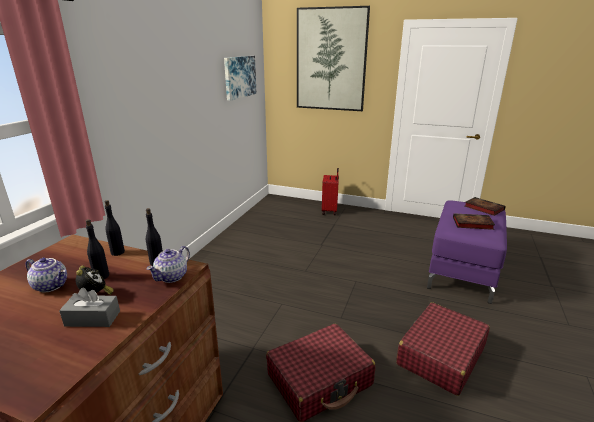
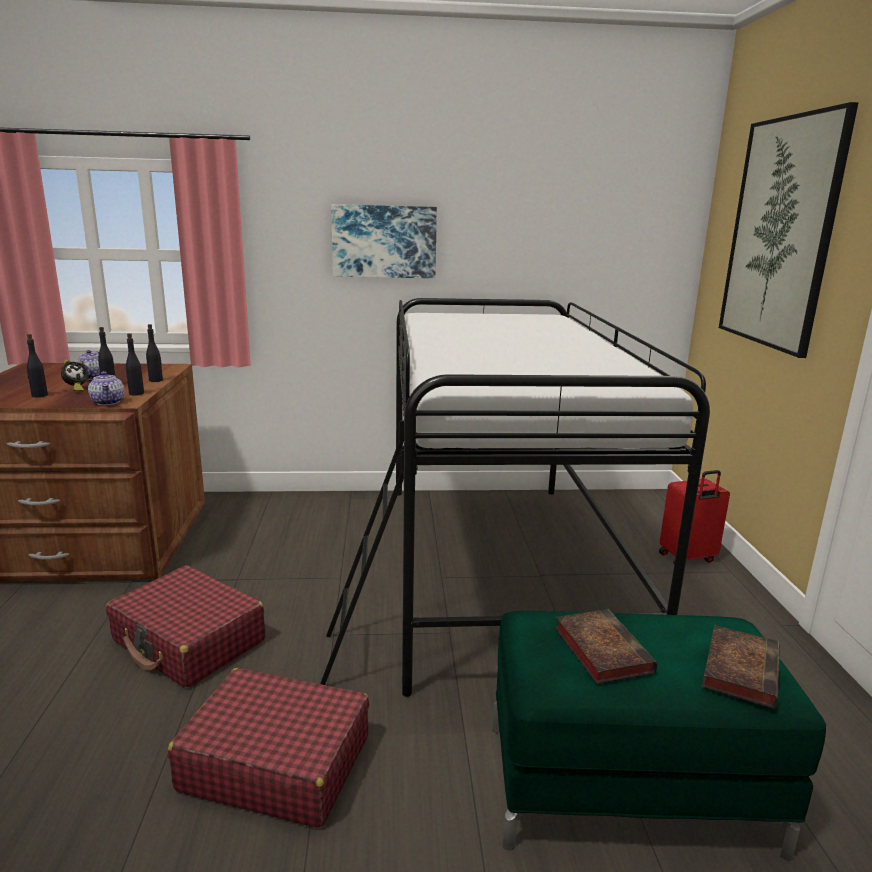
camera: 65 degrees right, 5 degrees down
(92, 318) = (39, 395): grey tissue box -> black bottle
(172, 276) = (108, 402): teapot -> teapot turned 120 degrees counterclockwise
(239, 77) = (600, 252): picture -> picture (384, 241)
(308, 254) = (494, 570): none -> black bed
(462, 270) = (625, 787): purple ottoman -> green ottoman

